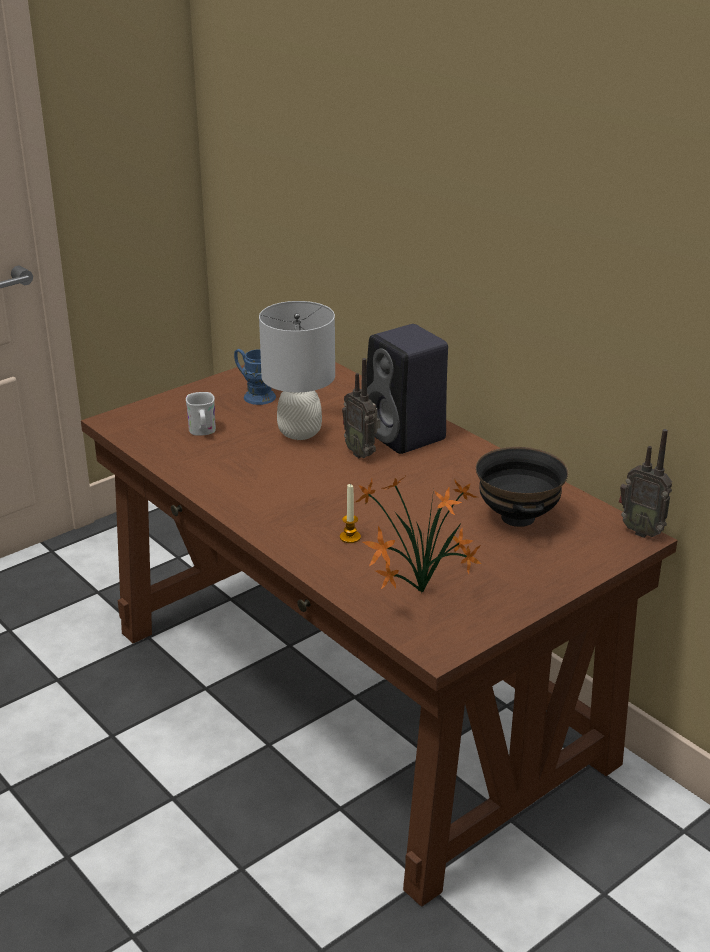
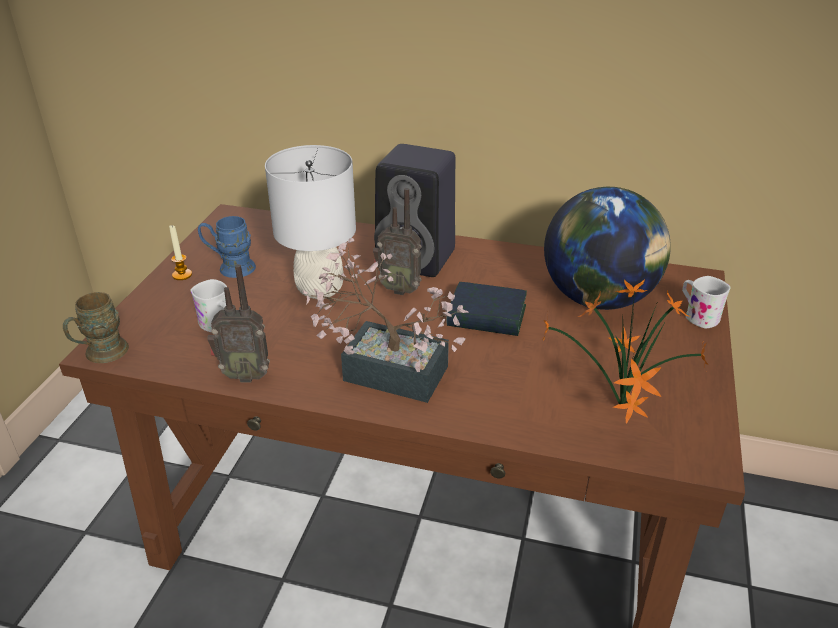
camera: 35 degrees left, 5 degrees up
(109, 423) = (100, 354): none -> brown mug
(280, 502) = (384, 369): none -> potted plant
(350, 537) = (492, 379): candle -> candle (182, 275)
(404, 496) = (486, 316): none -> book
(519, 518) = (599, 298): black bowl -> globe
(589, 562) = (697, 316): none -> white mug
(641, 531) = (693, 273): radio -> radio (245, 375)

